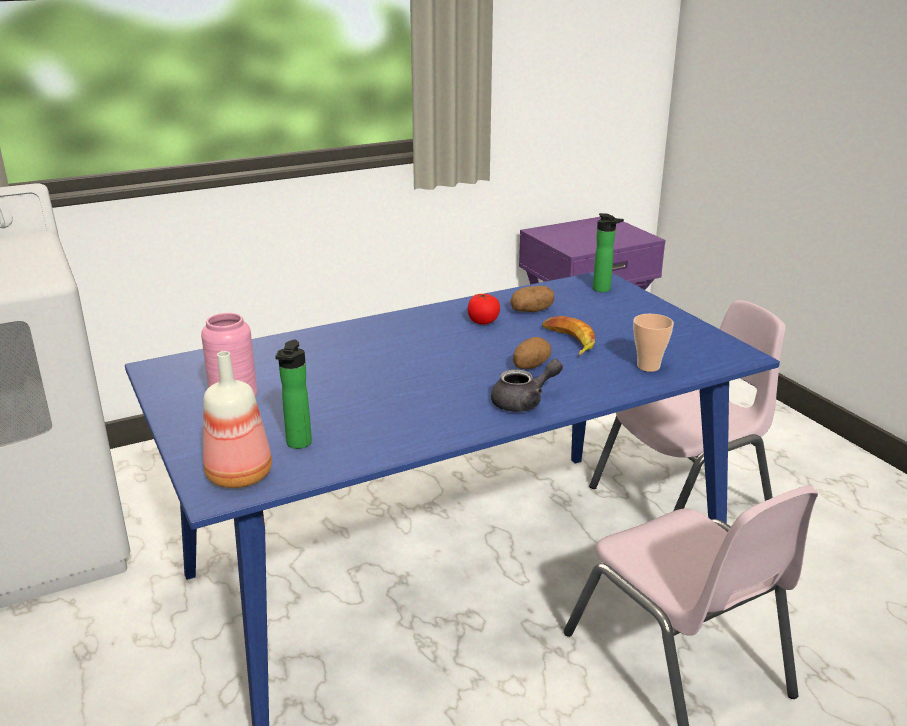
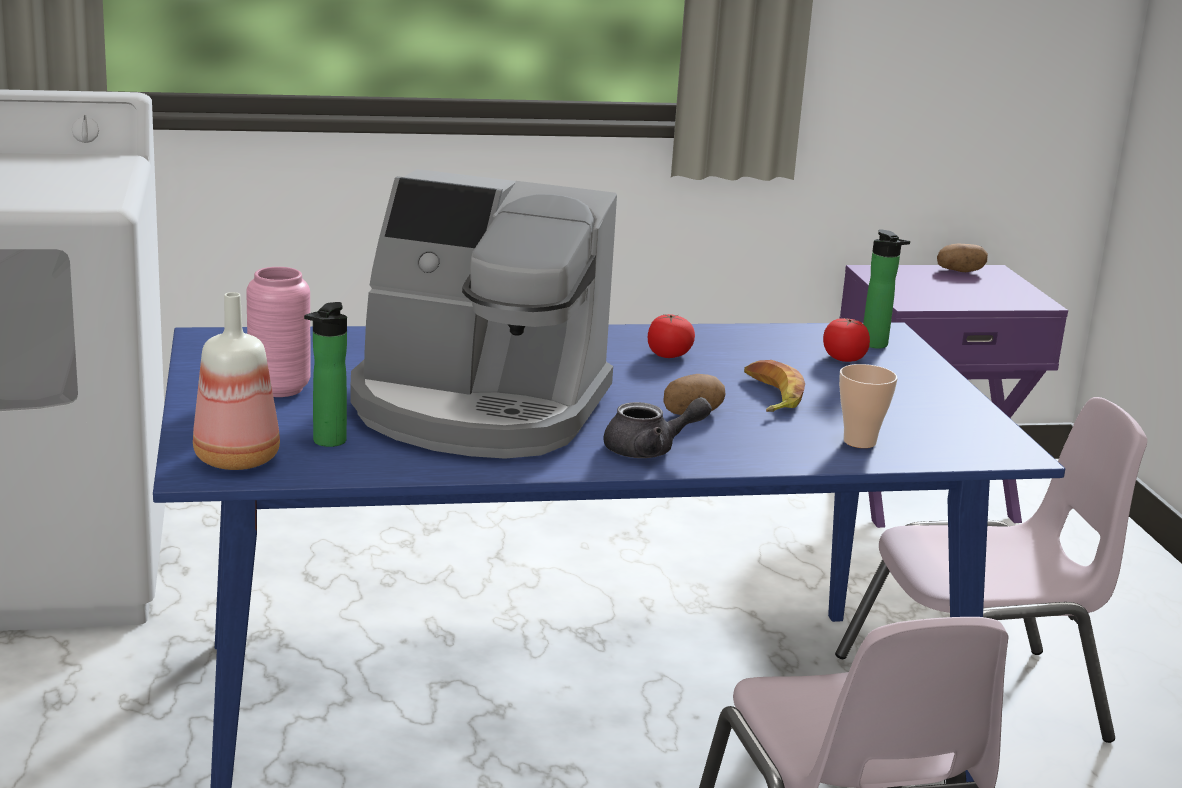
camera: 15 degrees right, 5 degrees down
(387, 392) = (478, 409): none -> coffee machine
(531, 311) = (748, 353): potato -> potato (960, 271)
(591, 303) = (844, 358): none -> tomato

